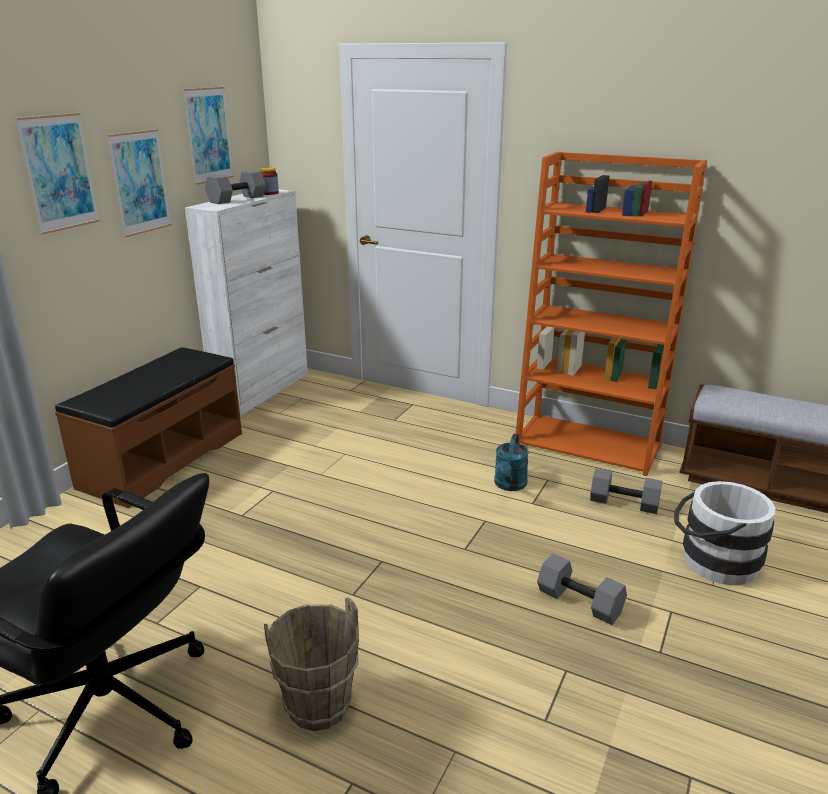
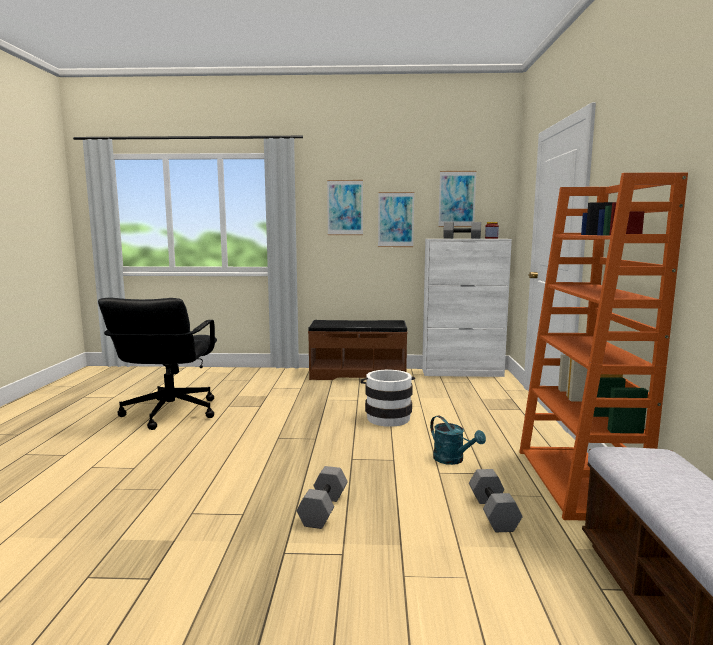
camera: 65 degrees right, 15 degrees down
(319, 706) = (184, 449): brown bucket -> none
(509, 485) = (453, 460): turquoise watering can -> turquoise watering can turned 120 degrees counterclockwise
(712, 561) = (446, 573): white bucket -> white bucket (387, 417)

